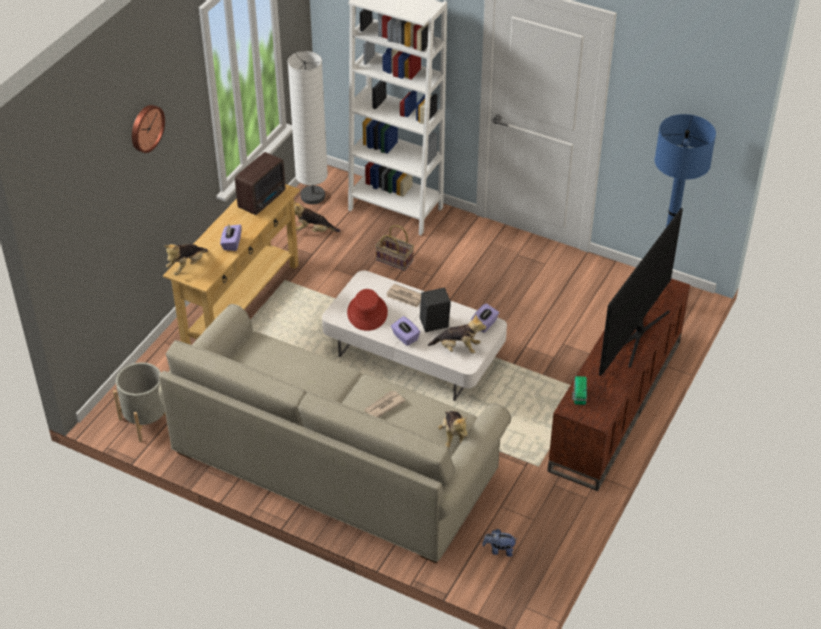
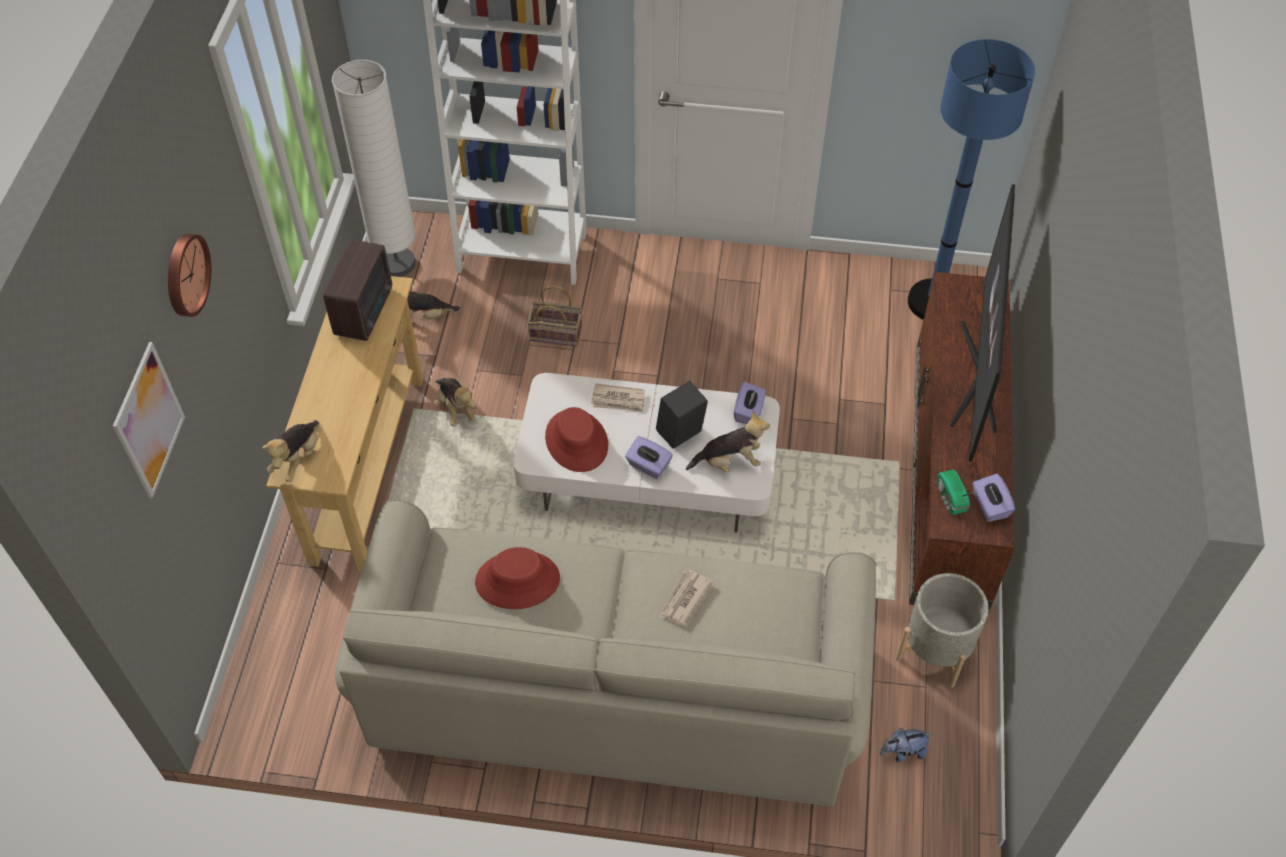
camera: 20 degrees left, 10 degrees up
(98, 198) = (149, 420): none -> picture
(146, 420) = (305, 705): grey planter -> grey planter (936, 649)
(231, 243) = (350, 399): purple tissue box -> purple tissue box (989, 506)
(289, 369) = (517, 580): none -> red hat
(453, 436) = (805, 618): plush toy -> plush toy (456, 408)

